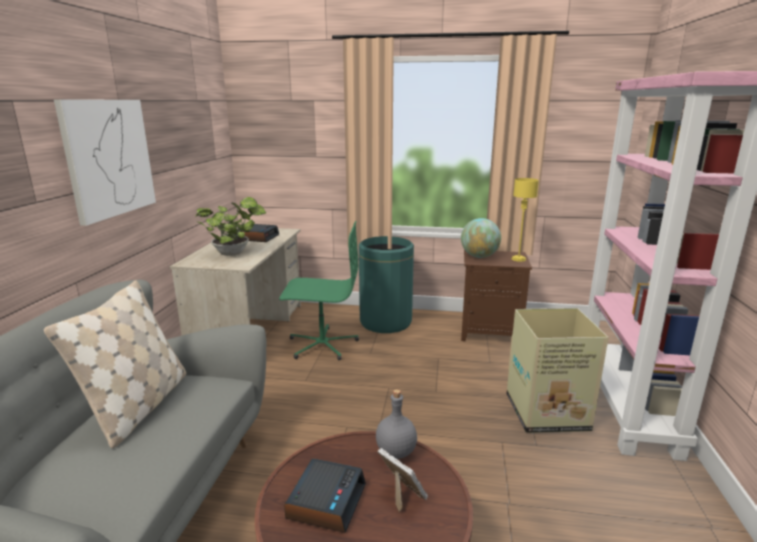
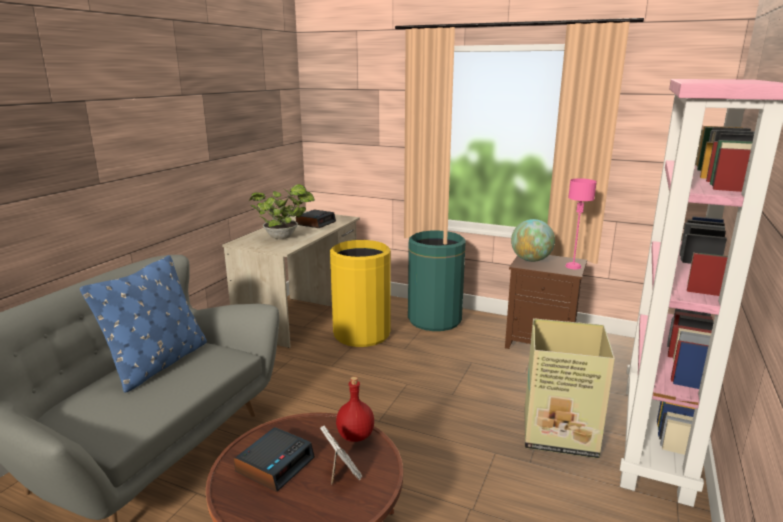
camera: 15 degrees right, 0 degrees up
(109, 158) = (168, 146): picture -> none
(138, 407) = (158, 363): beige pillow -> blue pillow
(322, 344) = (362, 334): green office chair -> yellow trash can
(396, 451) = (355, 435): grey bottle -> red bottle
(518, 259) = (573, 266): yellow table lamp -> pink table lamp

